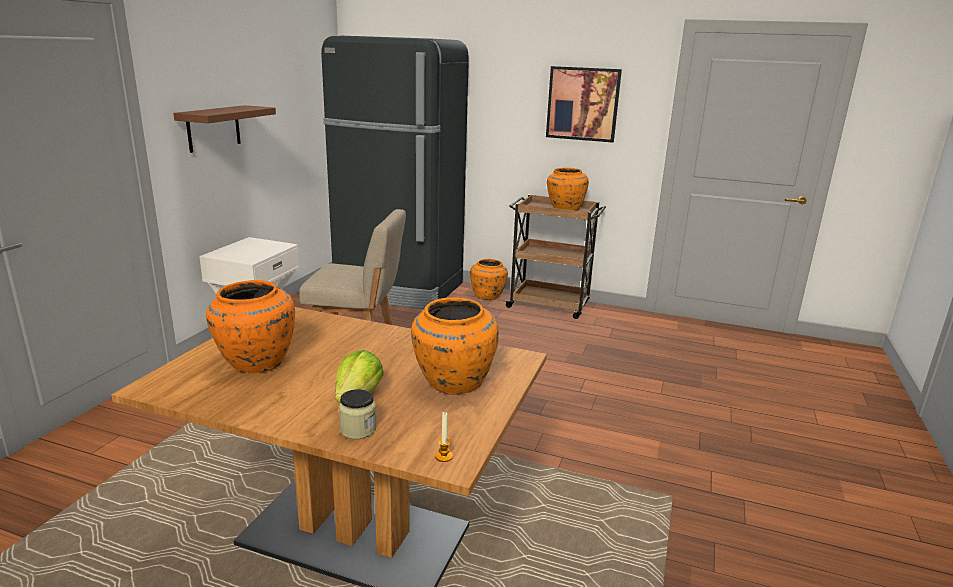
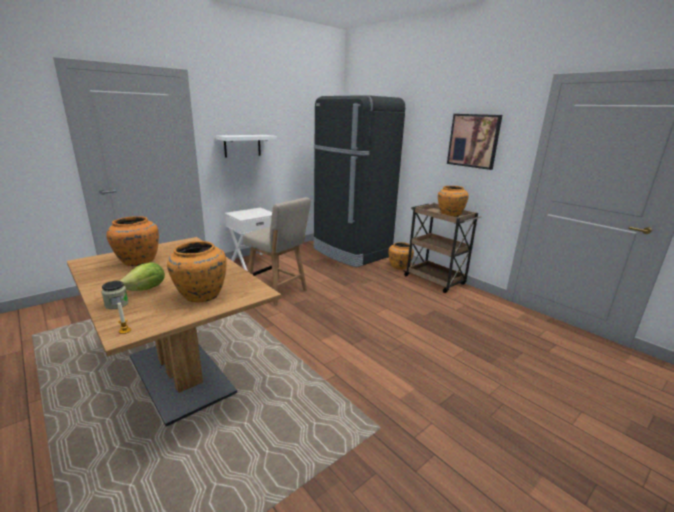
camera: 30 degrees right, 0 degrees up
(213, 128) = (242, 145): brown shelf -> white shelf

